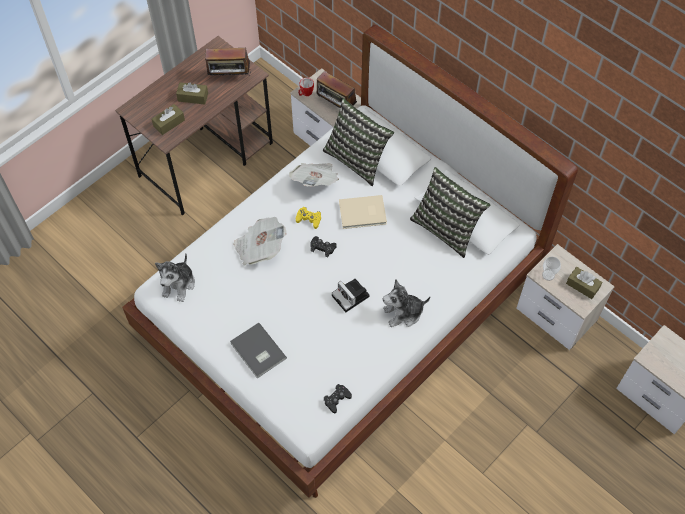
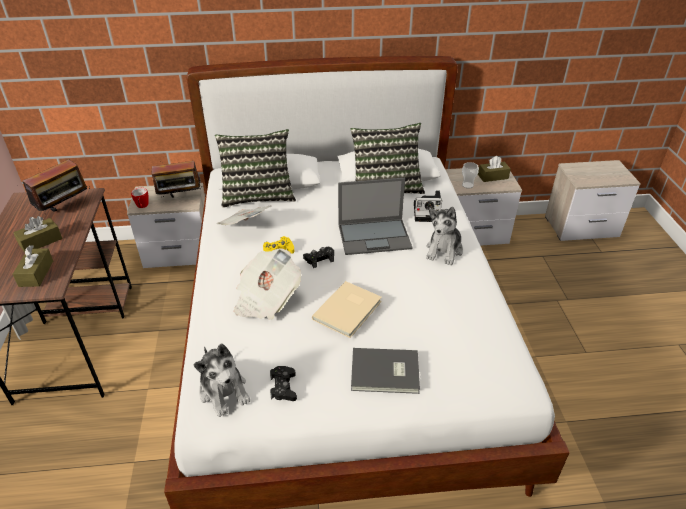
camera: 50 degrees left, 20 degrees down
(337, 399) = (502, 344): black game controller -> black game controller (283, 387)
(351, 297) = (393, 270): camera -> camera (428, 212)
(363, 214) = (315, 219): beige book -> beige book (349, 310)
(378, 262) = (375, 236): none -> laptop

